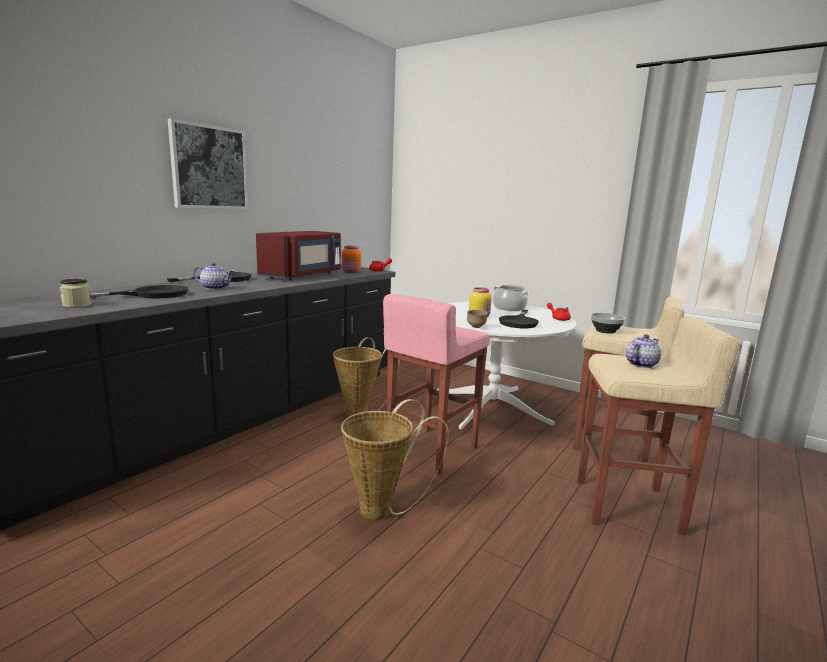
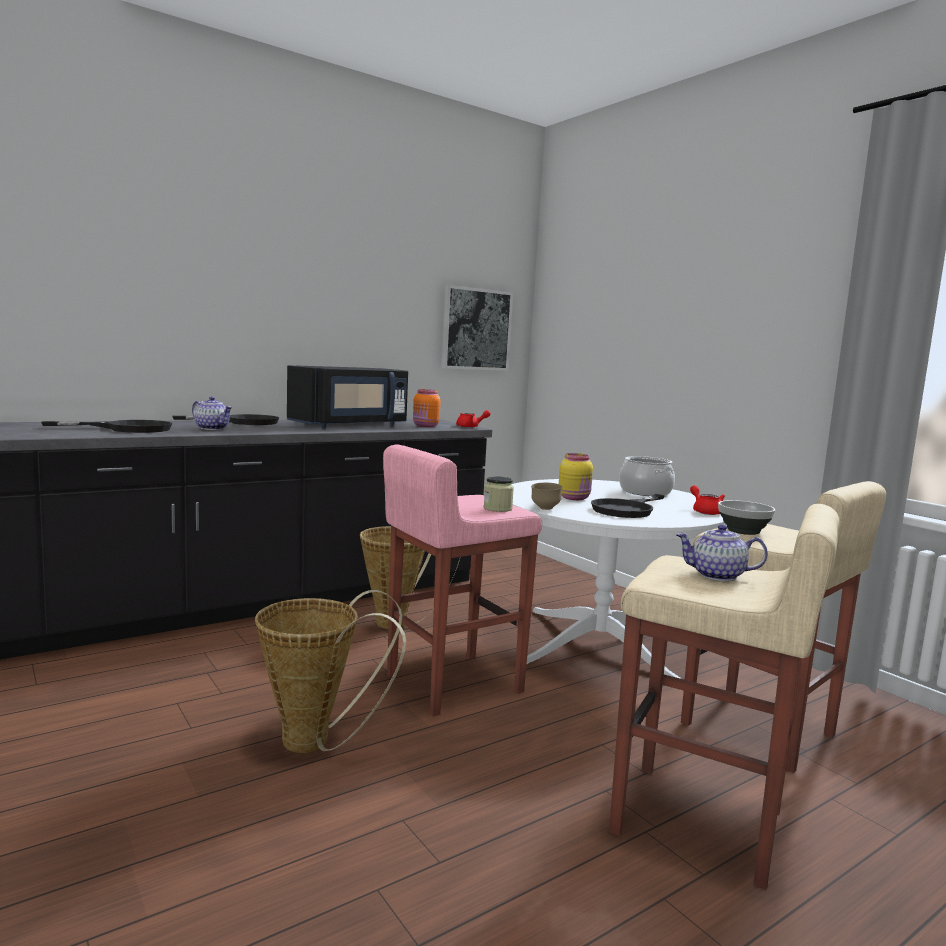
camera: 20 degrees right, 5 degrees down
(77, 305) = (31, 431): jar -> jar (497, 508)
(209, 167) = (244, 284): picture -> picture (476, 329)
(303, 275) = (351, 425): red microwave -> black microwave
(640, 364) = (717, 575): teapot -> teapot turned 150 degrees counterclockwise

